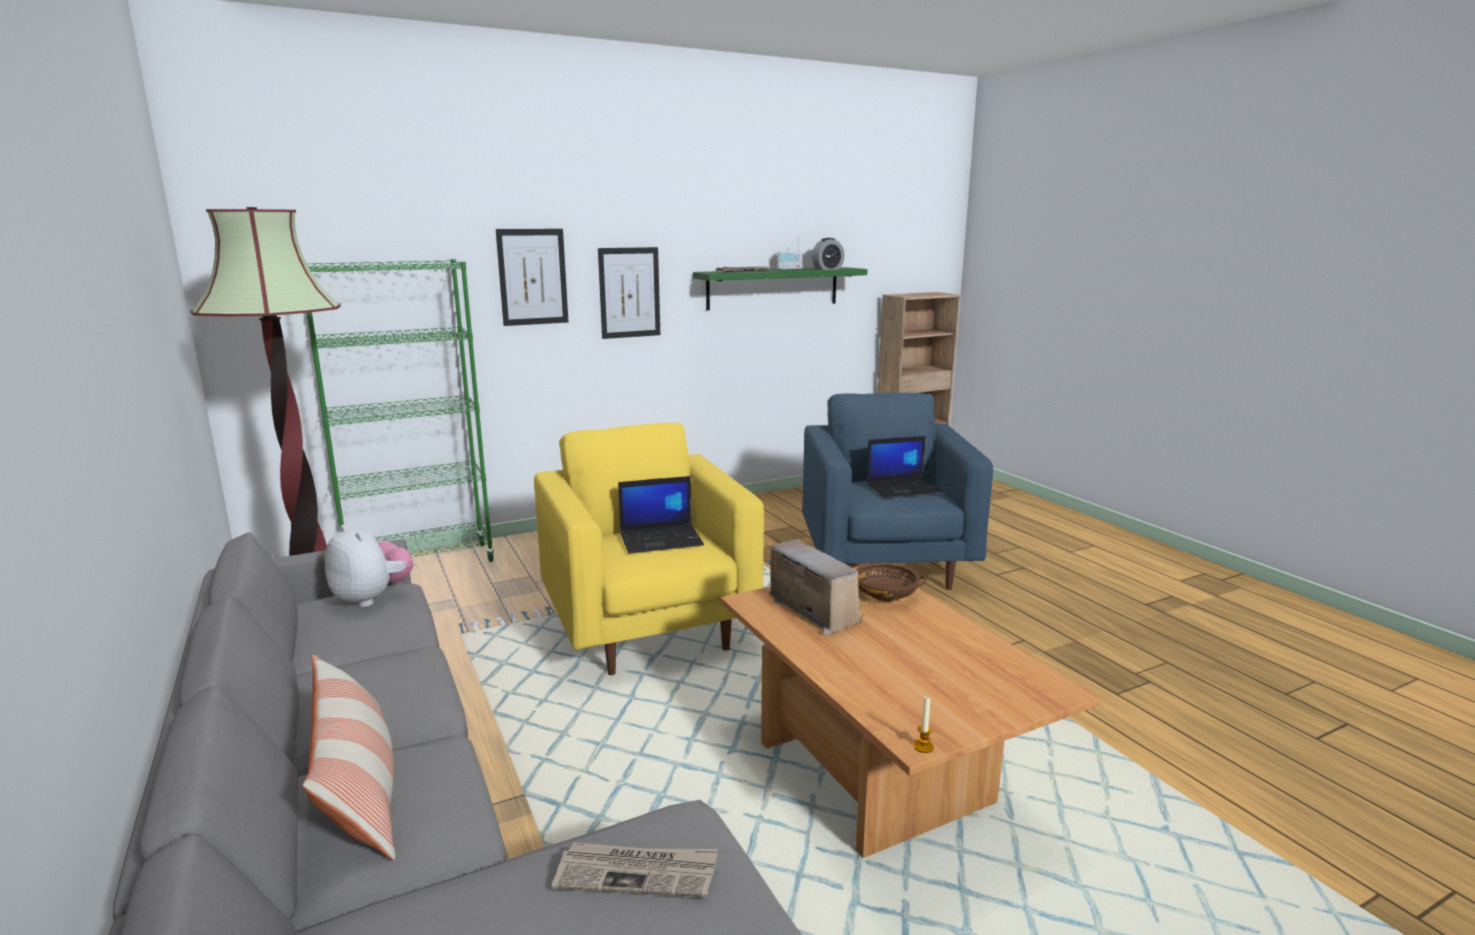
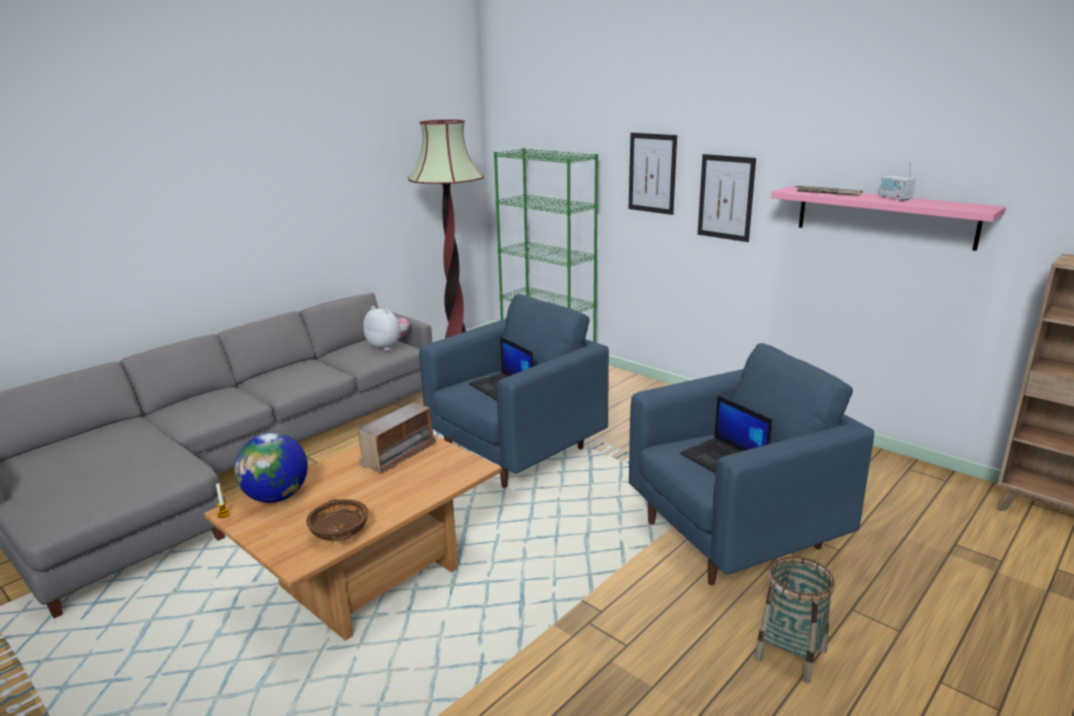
camera: 70 degrees right, 5 degrees up
(359, 789) = (217, 397): pillow -> none
(372, 598) = (388, 346): plush toy -> plush toy turned 75 degrees counterclockwise
(637, 873) = (149, 465): newspaper -> none
(649, 629) = (515, 452): yellow armchair -> blue armchair
(773, 288) = (884, 216): green shelf -> pink shelf
(827, 269) = (939, 205): alarm clock -> none
(886, 594) = (438, 478): brown bowl -> brown bowl (340, 532)
(887, 700) = (277, 497): none -> globe
(1040, 584) = (790, 654): none -> basket

